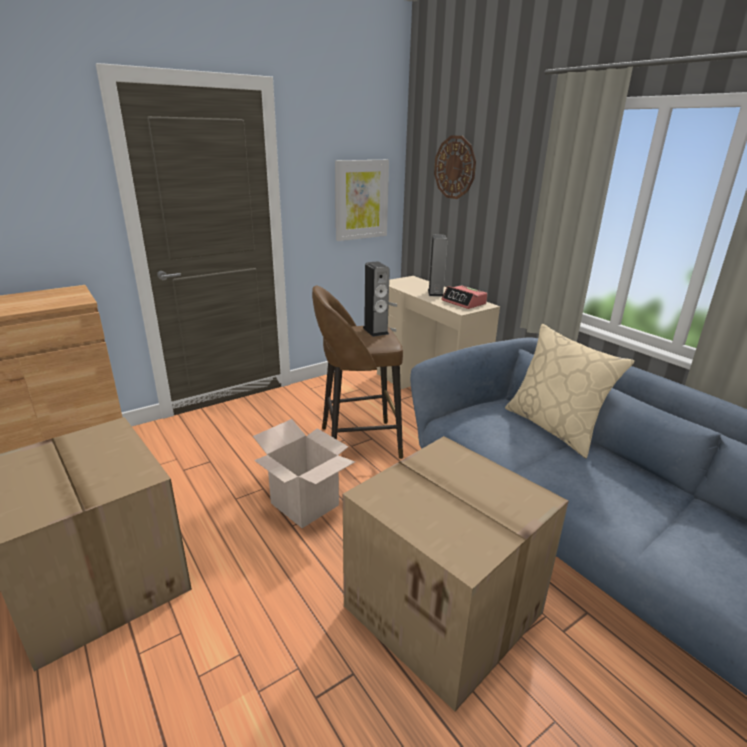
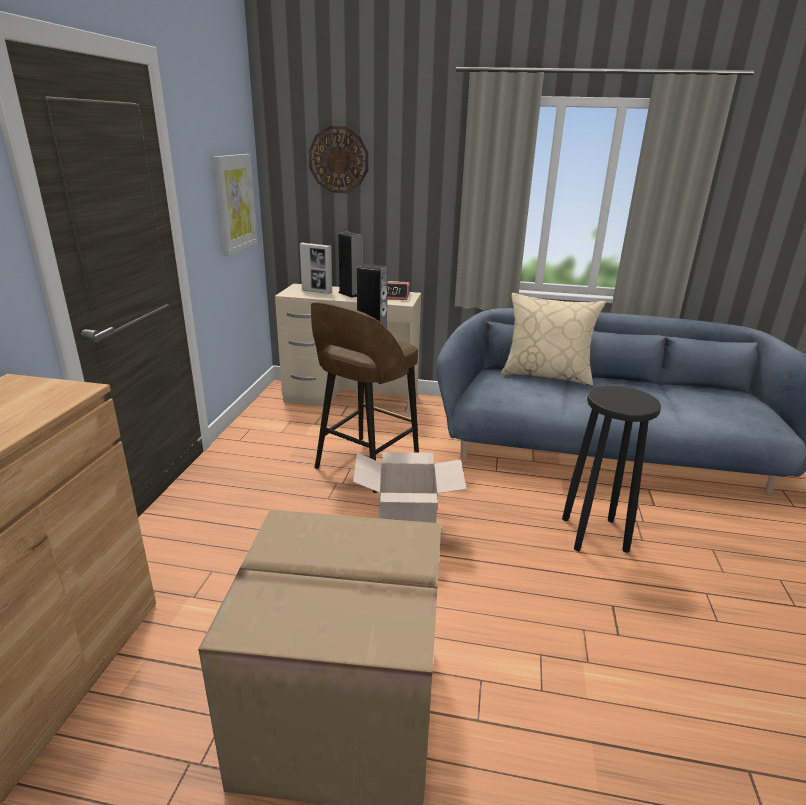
camera: 45 degrees left, 0 degrees up
(413, 285) = (317, 292): none -> picture frame
(446, 609) = (595, 534): cardboard box -> black stool

